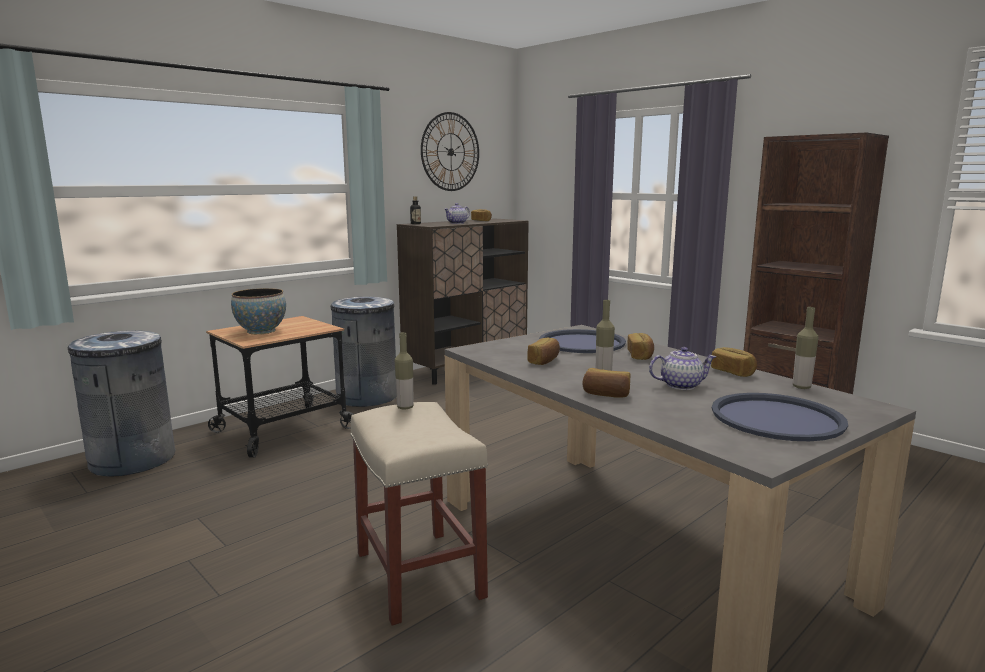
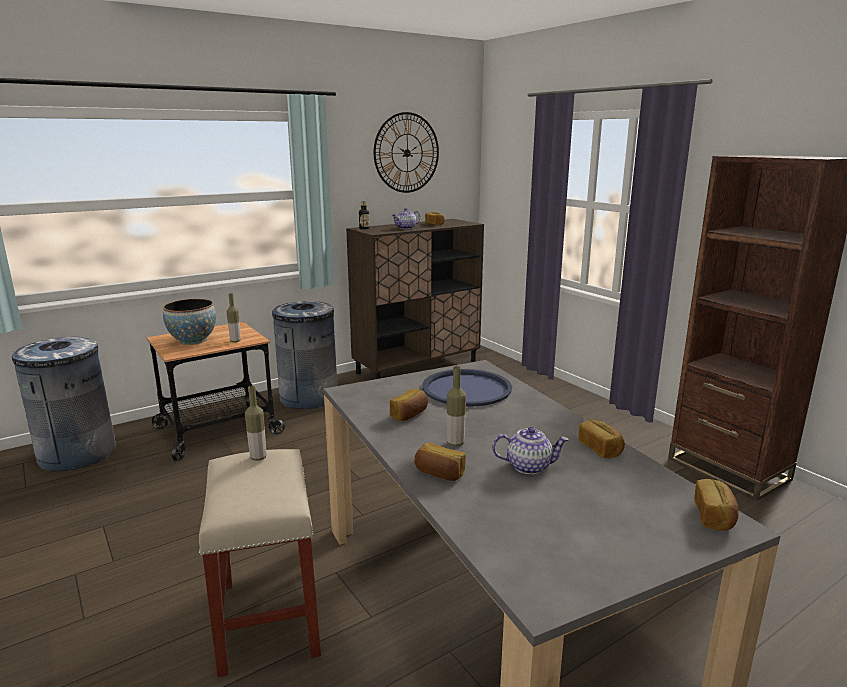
camera: 10 degrees right, 5 degrees up
(640, 356) = (515, 414): bread -> bread (714, 517)
(776, 418) = (602, 532): blue tray -> none
(801, 387) = (664, 481): bottle -> bottle (235, 341)

